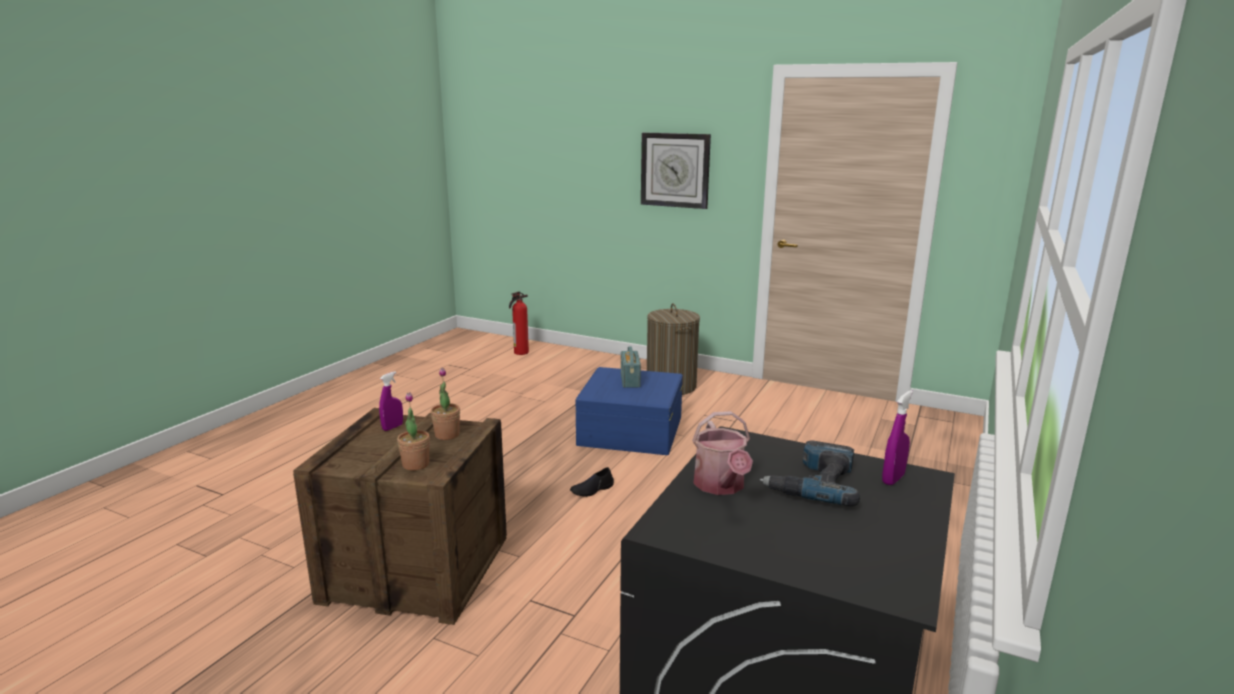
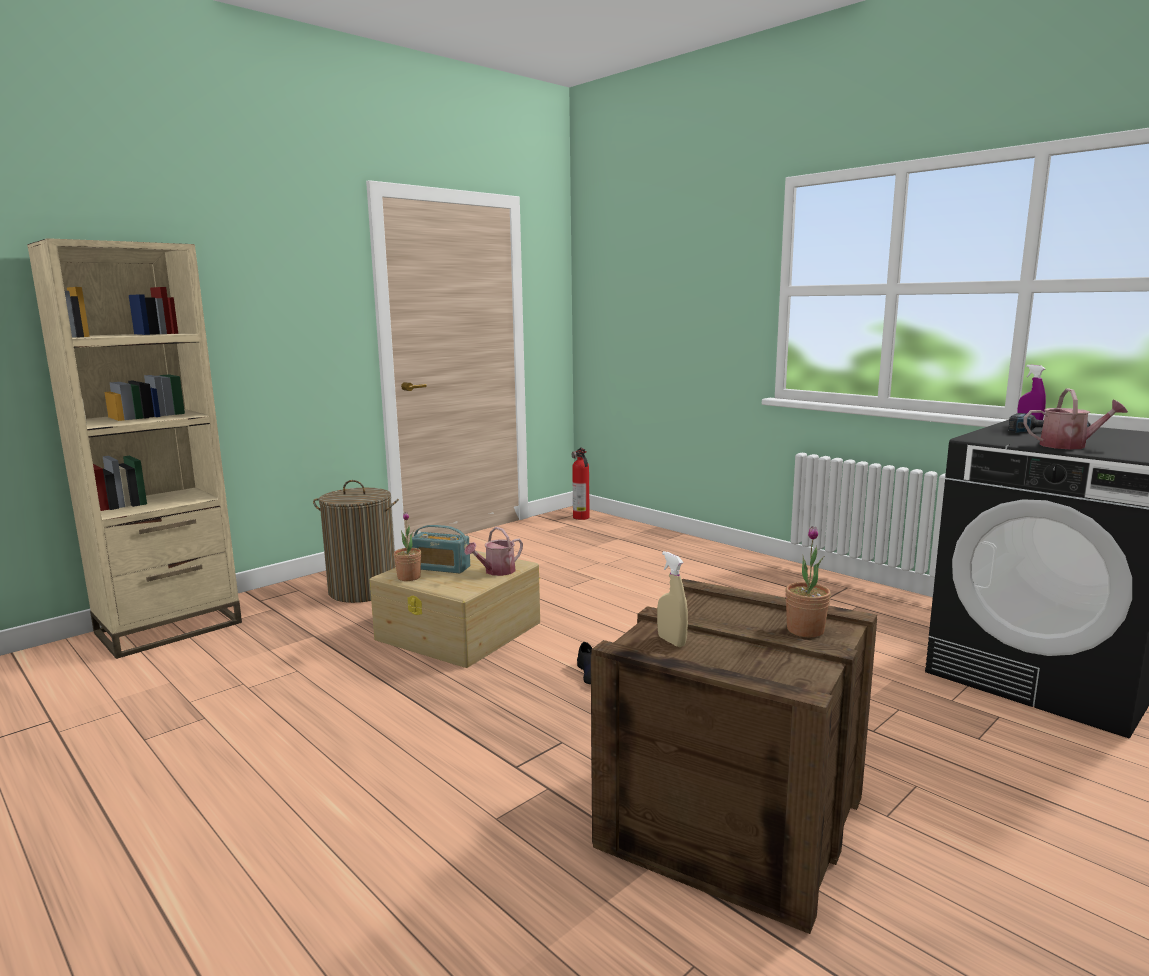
camera: 70 degrees left, 5 degrees down
(393, 427) = (671, 641): purple spray bottle -> beige spray bottle
(447, 435) = (714, 610): potted plant -> potted plant (409, 577)
(520, 352) = (61, 666): fire extinguisher -> fire extinguisher (581, 517)
(576, 357) = (169, 628): none -> beige bookcase
(630, 431) = (460, 631): blue storage box -> beige storage box
(636, 397) = (496, 571): none -> watering can
(675, 170) = (263, 311): wall clock -> none

